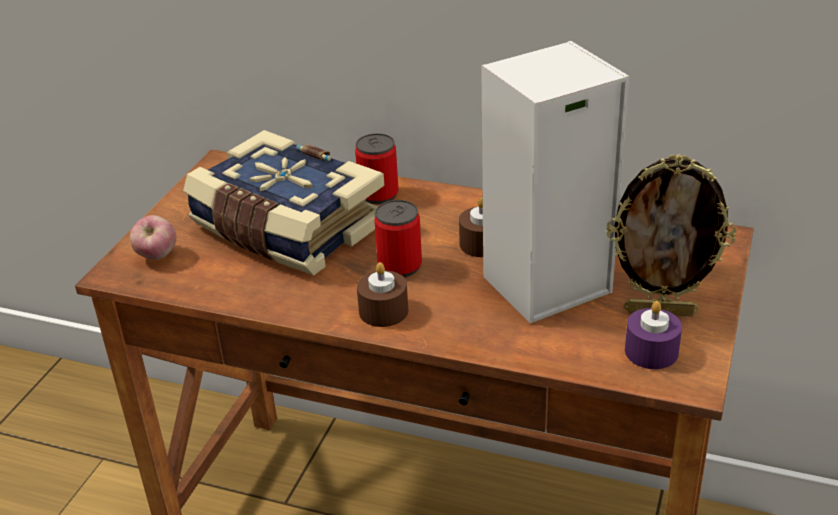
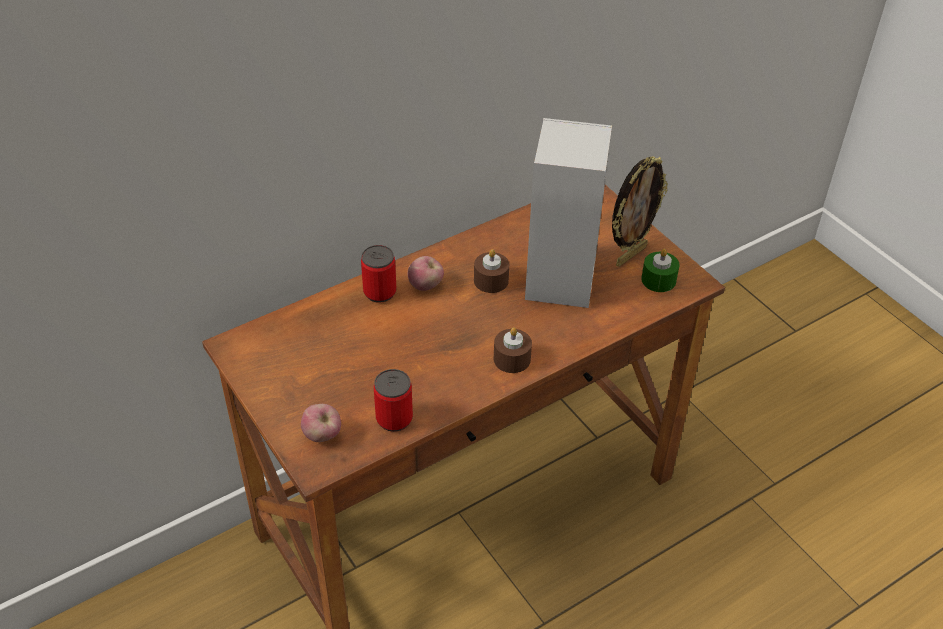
camera: 55 degrees left, 10 degrees up
(286, 229) = (367, 356): book -> none
(400, 266) = (473, 327): can -> can (394, 419)
(422, 213) = (426, 285): none -> apple
(651, 351) = (658, 280): purple candle -> green candle

